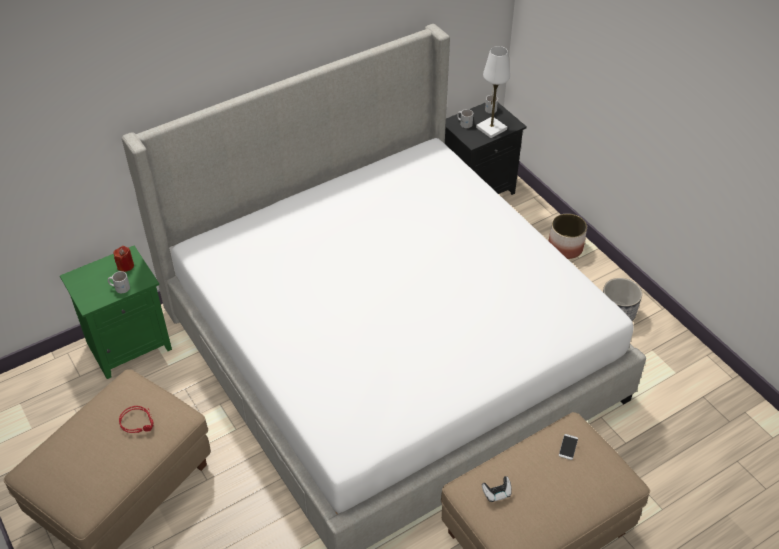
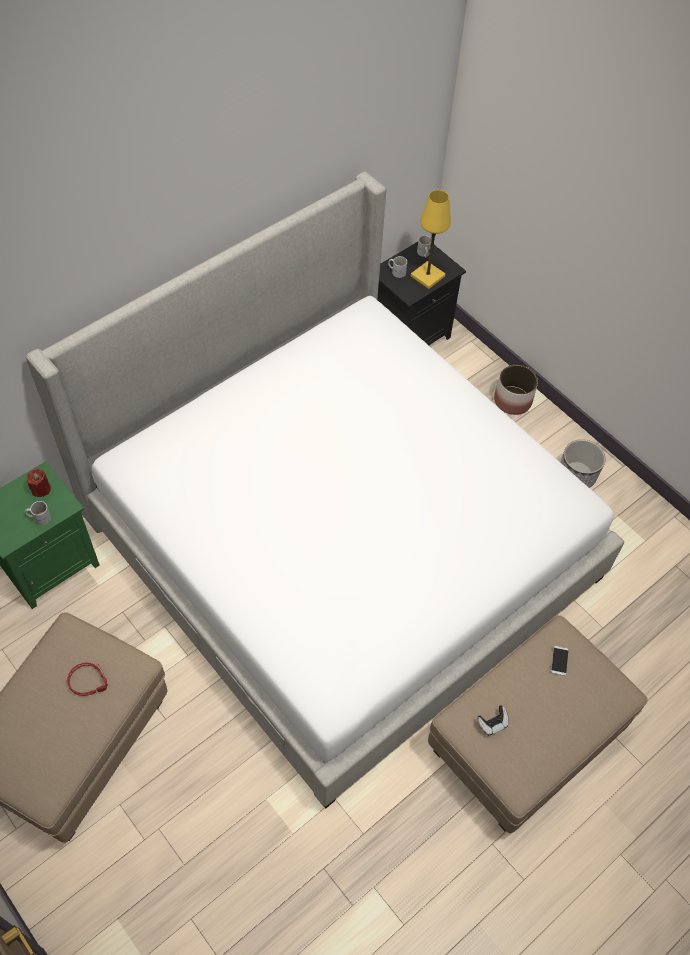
camera: 10 degrees left, 10 degrees up
(491, 128) = (427, 276): white table lamp -> yellow table lamp

